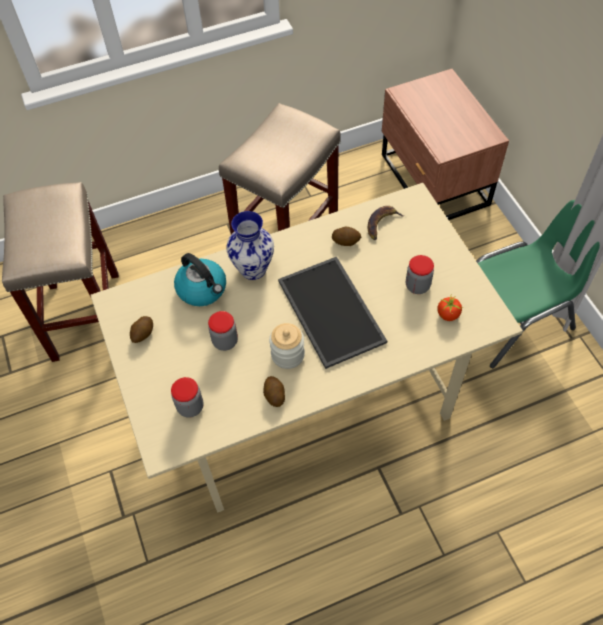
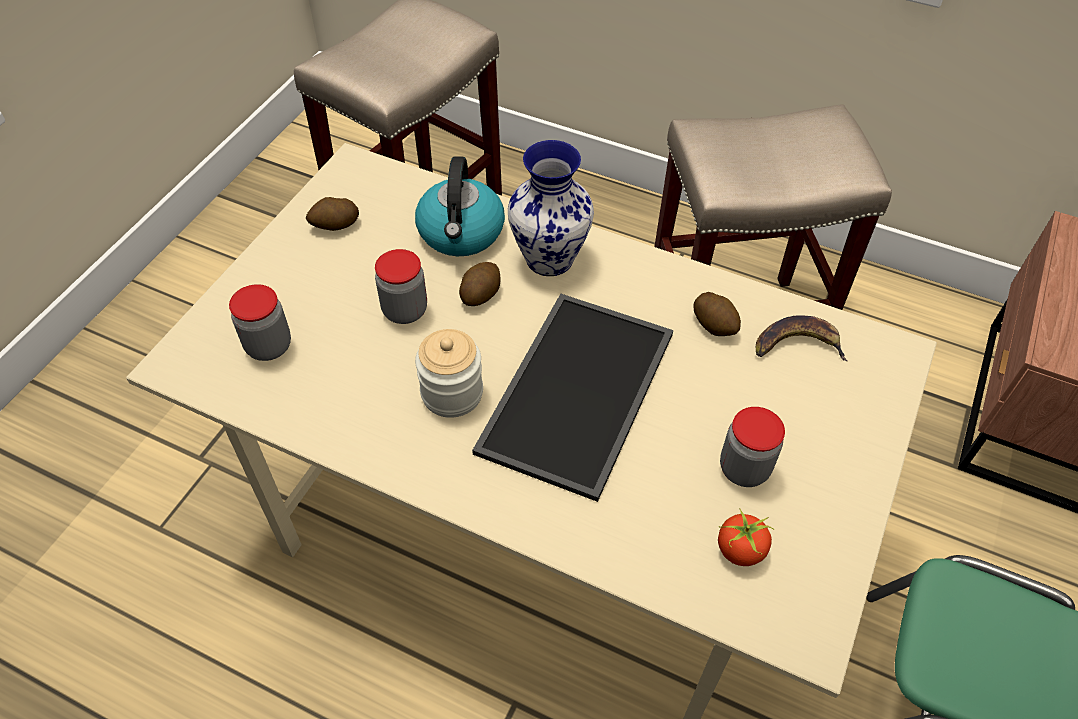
camera: 45 degrees right, 5 degrees down
(274, 395) = (370, 425): potato -> potato (480, 293)

